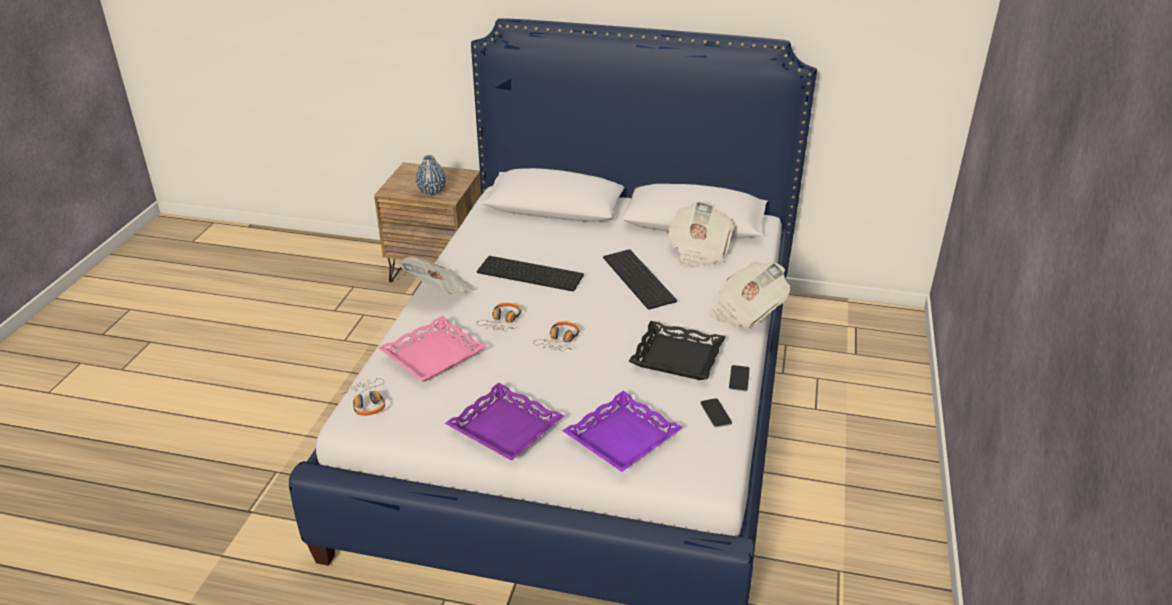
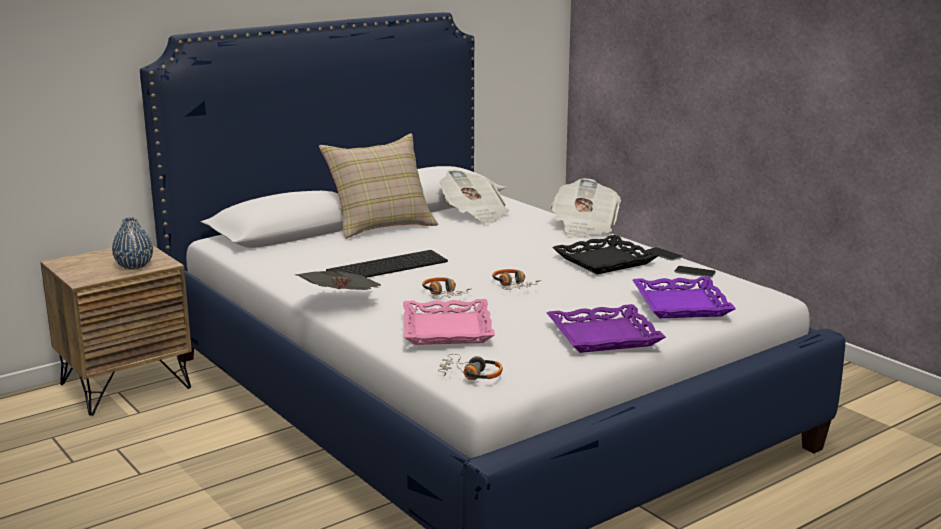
camera: 50 degrees left, 15 degrees down
(613, 229) = (381, 225): none -> beige pillow
(641, 279) = (475, 239): keyboard -> none

